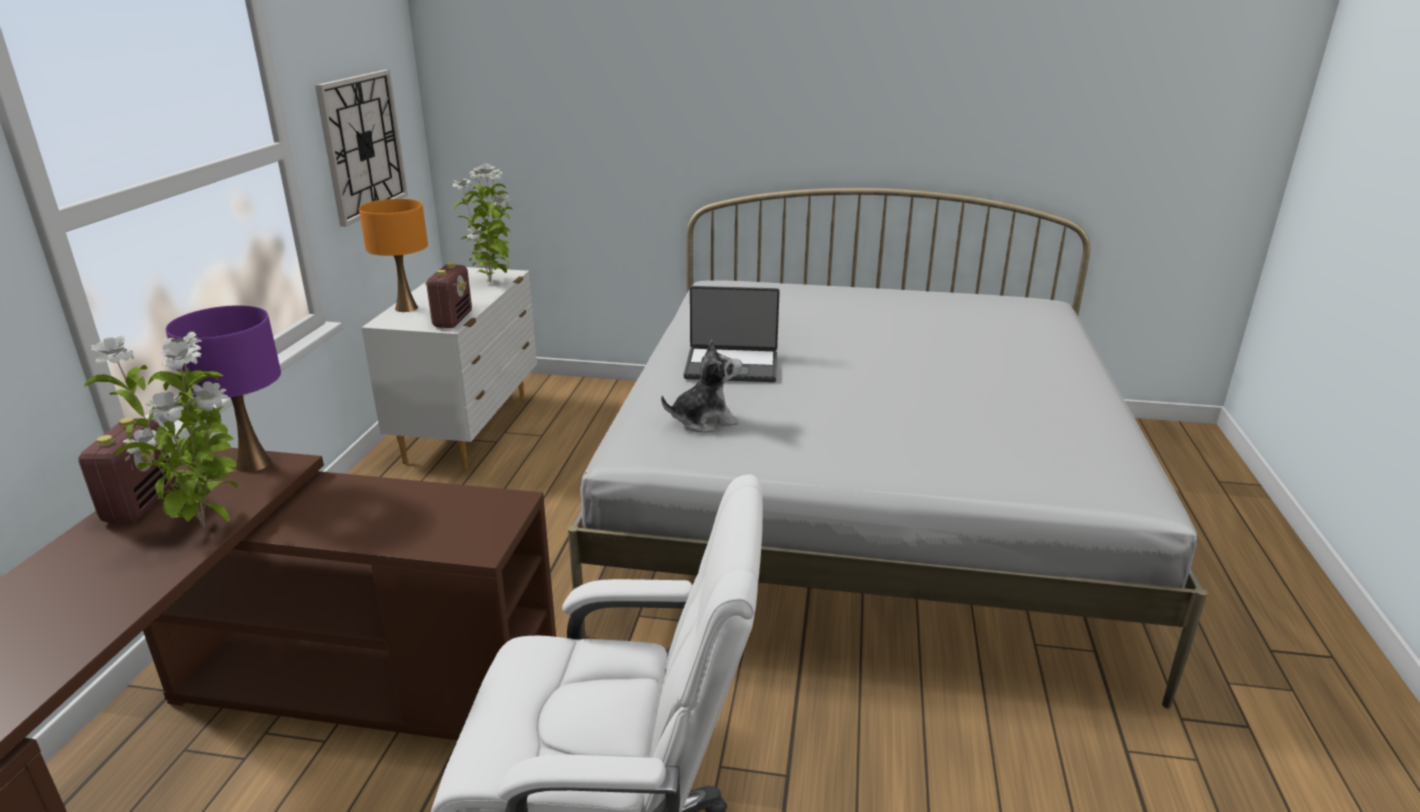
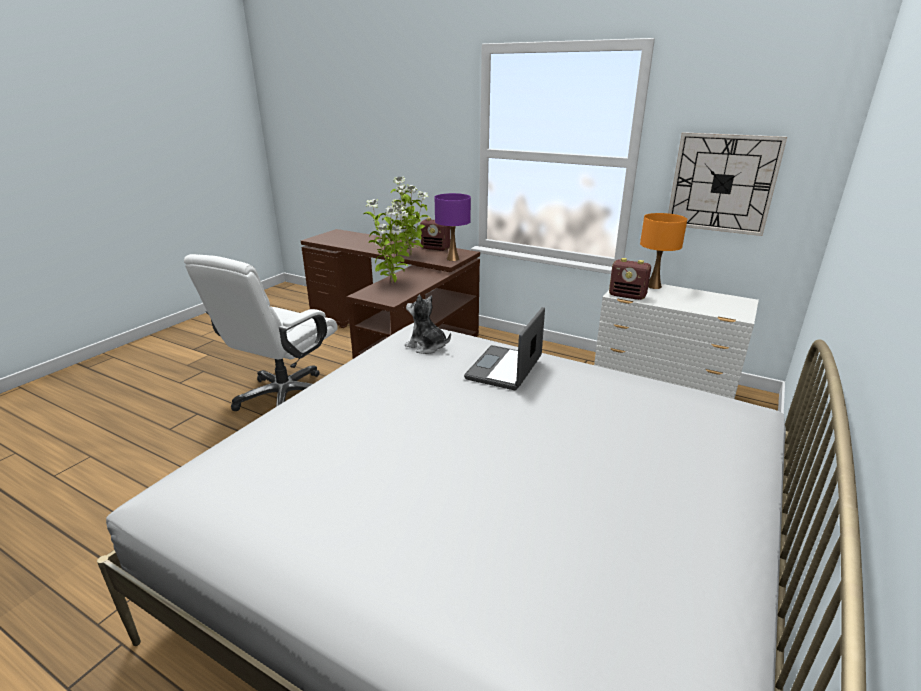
camera: 110 degrees right, 0 degrees up
(492, 282) = (714, 310): potted plant -> potted plant (392, 283)
(704, 420) = (427, 346): plush toy -> plush toy turned 120 degrees clockwise

